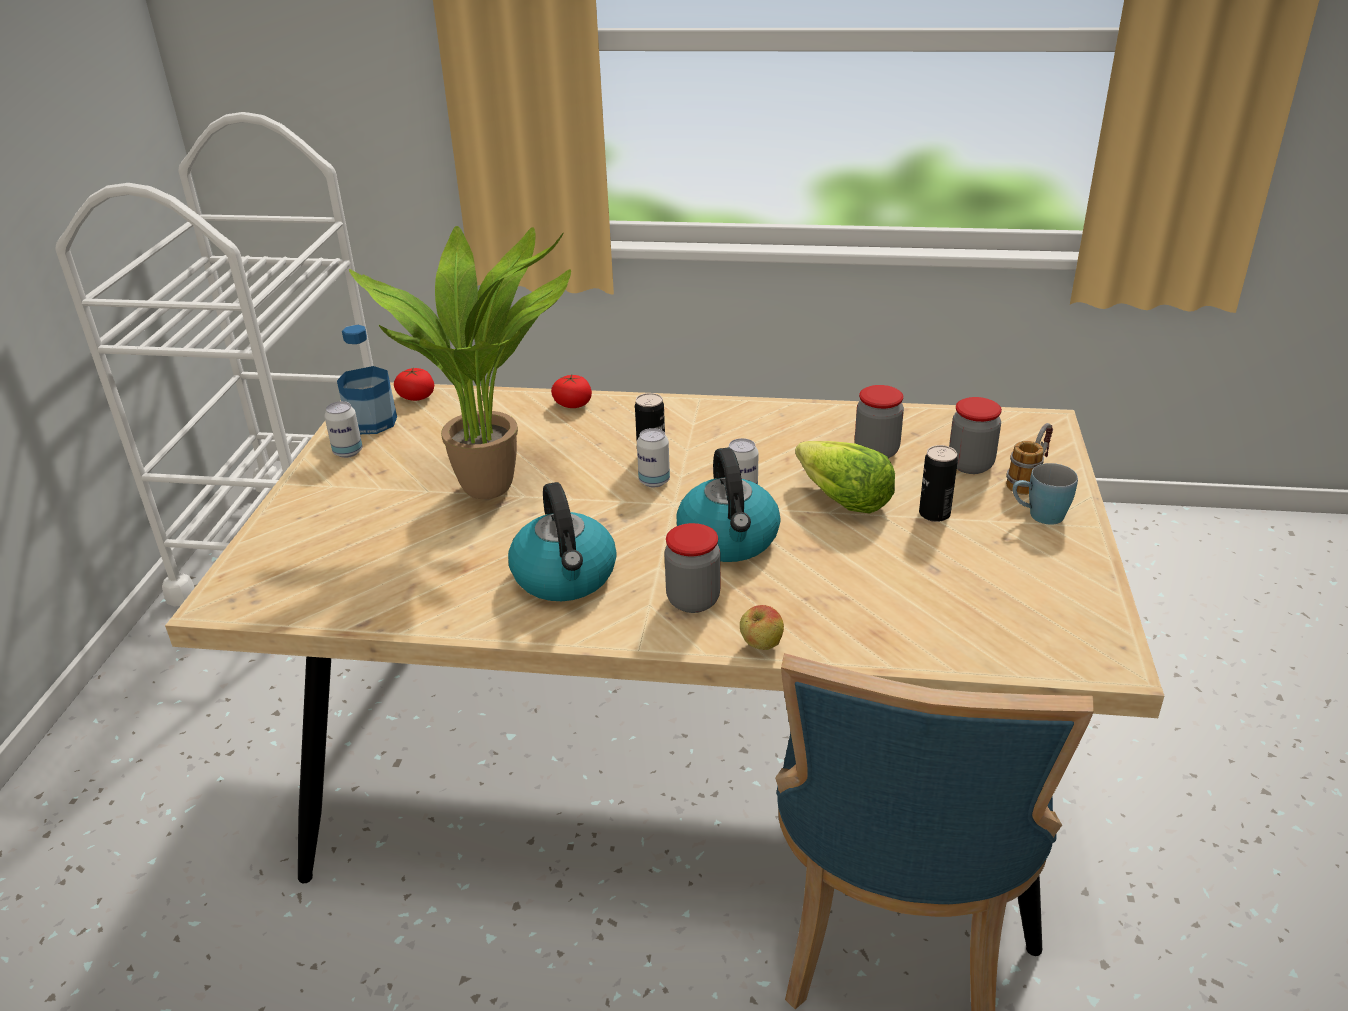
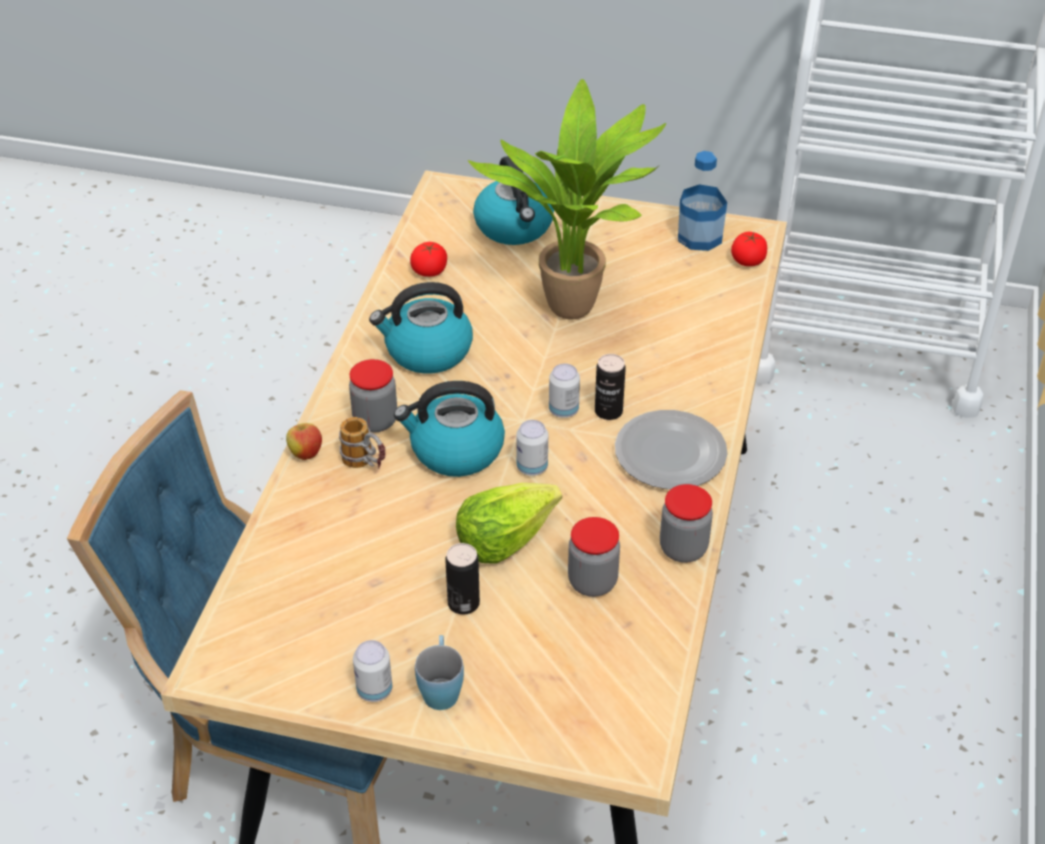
camera: 95 degrees right, 10 degrees up
(326, 537) = (514, 227): none -> kettle
(348, 452) = (646, 227): can -> can (374, 690)
(573, 404) = (723, 362): tomato -> tomato (429, 270)
(705, 423) = (671, 454): none -> plate
(970, 465) = (551, 656): jar -> jar (683, 548)
(1029, 479) = (512, 701): mug -> mug (366, 465)

